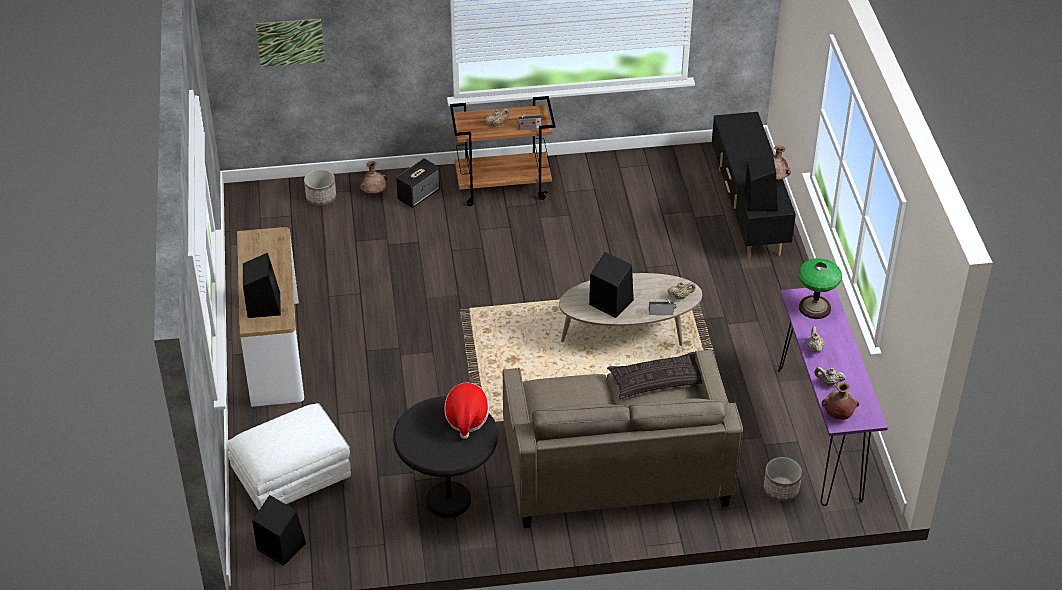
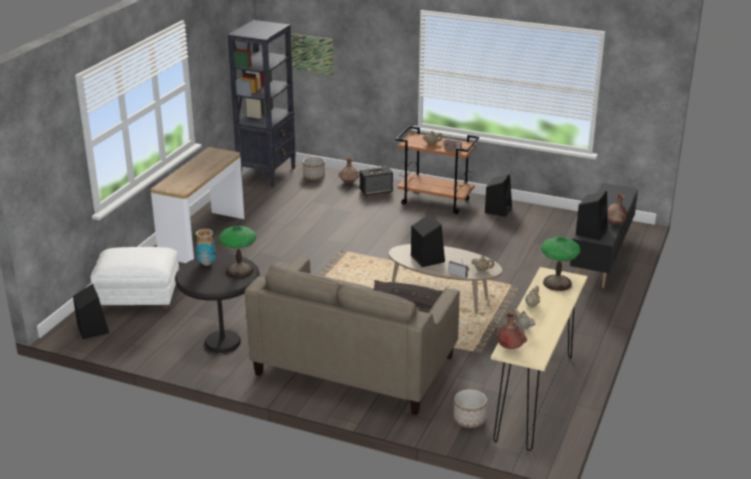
camera: 30 degrees right, 15 degrees down
(257, 214) = (267, 174): none -> black bookcase
(263, 304) = (181, 180): black speaker -> black speaker (498, 210)
(420, 423) = (206, 263): none -> vase
(466, 418) = (239, 270): hat -> table lamp
(819, 433) = (534, 397): purple console table -> beige console table

